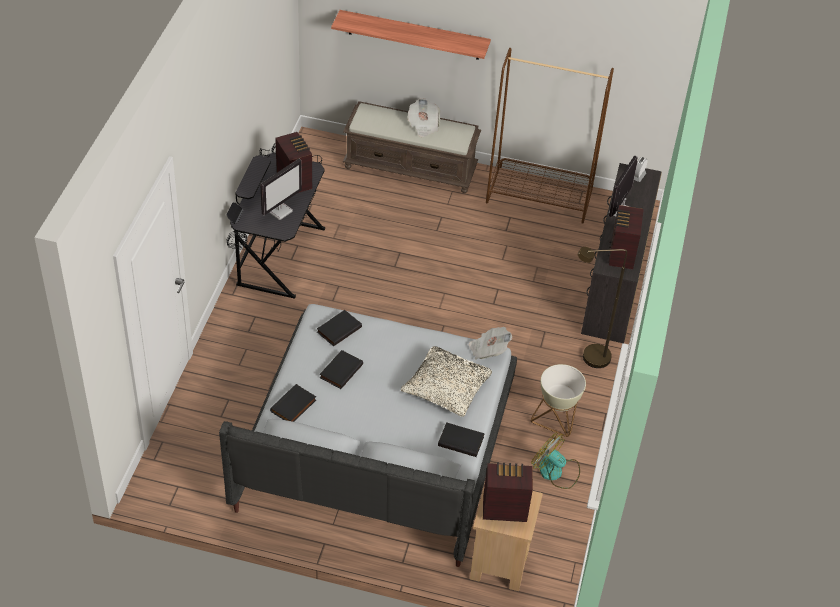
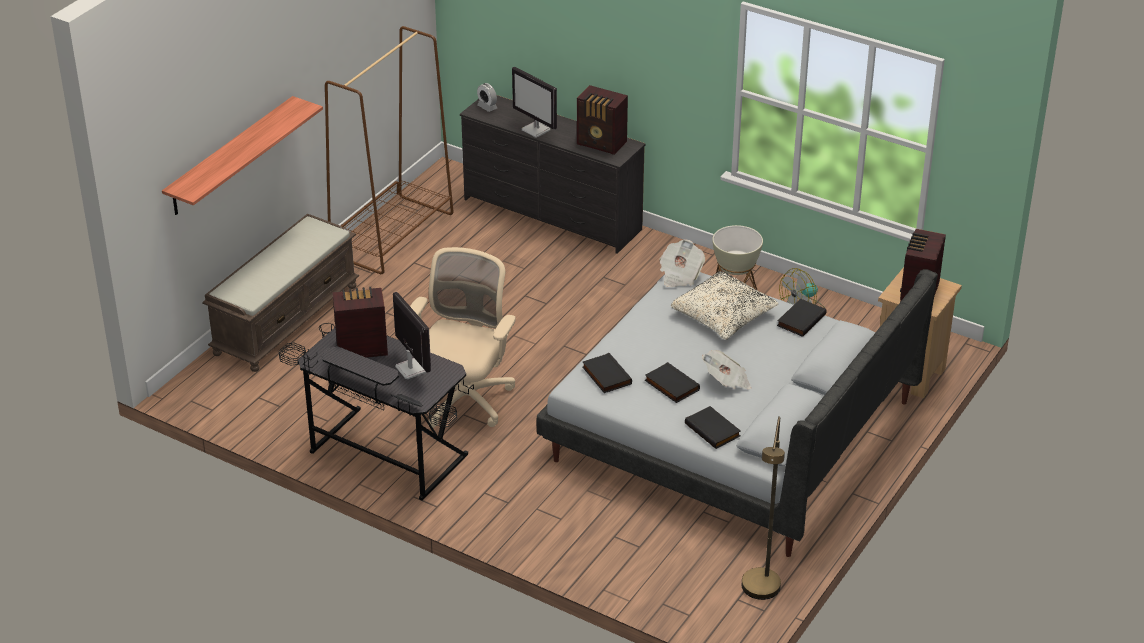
camera: 70 degrees left, 10 degrees down
(350, 283) = (463, 404): none -> beige office chair
(423, 125) = (283, 252): newspaper -> newspaper (726, 381)
(588, 358) = (654, 256): brown floor lamp -> brown floor lamp (761, 594)

